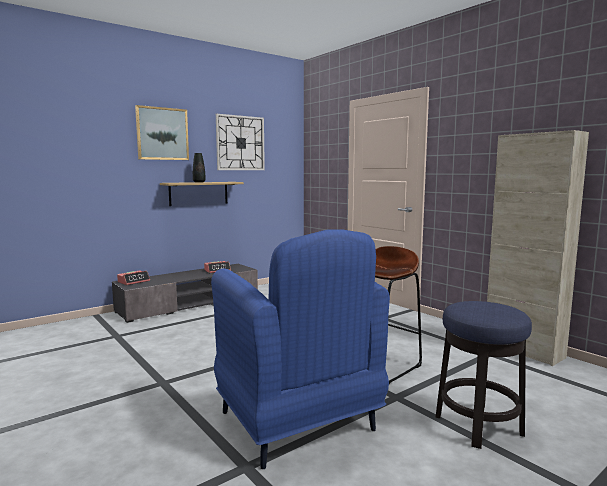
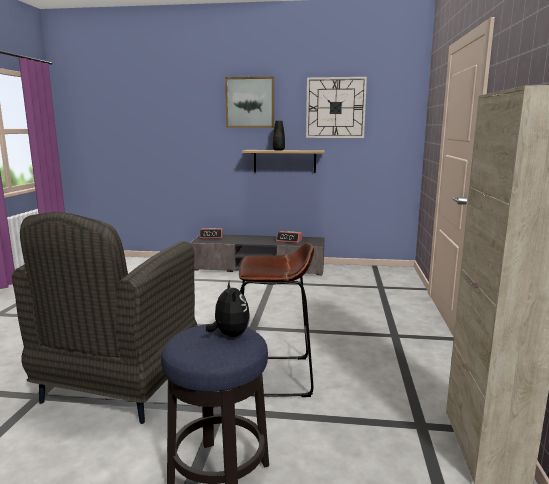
camera: 45 degrees right, 5 degrees up
(298, 423) = (118, 387): blue armchair -> grey armchair
(483, 305) = (229, 335): none -> plush toy

